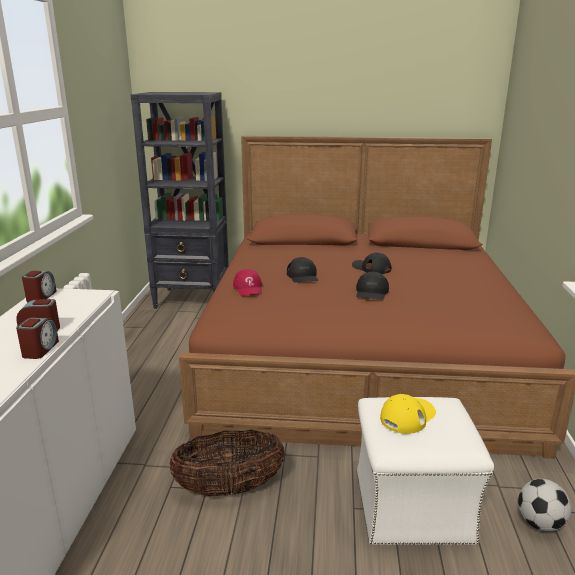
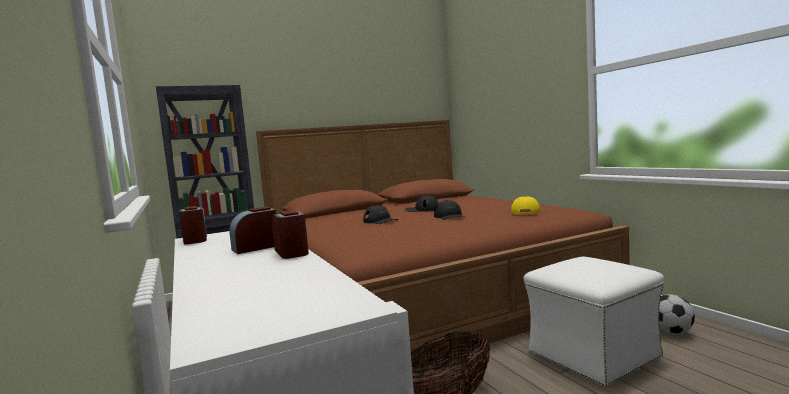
camera: 30 degrees left, 15 degrees down
(248, 288) = (349, 233): red cap -> none
(407, 416) = (578, 268): yellow cap -> yellow cap (525, 211)

